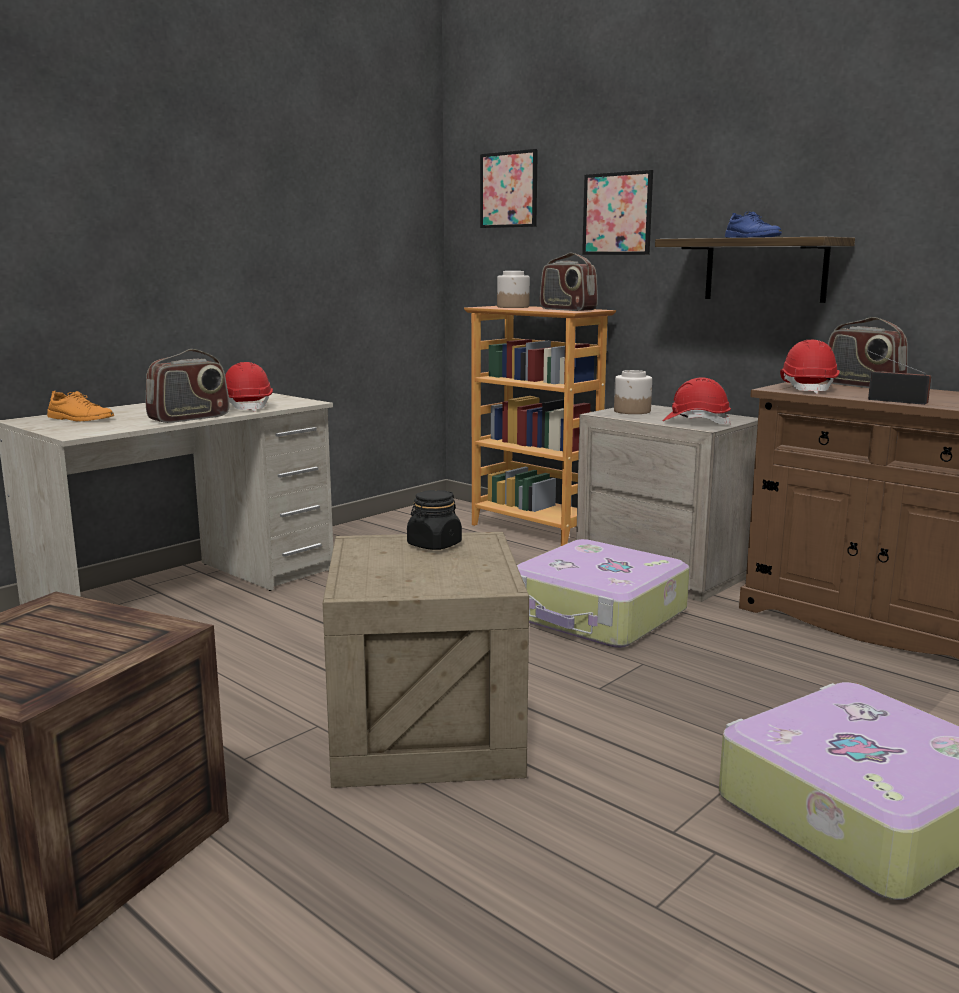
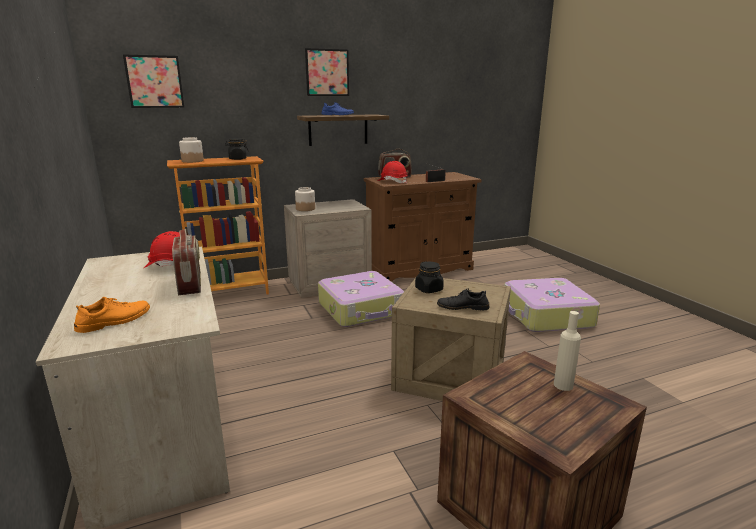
camera: 65 degrees left, 5 degrees up
(90, 656) = (563, 385): none -> beige bottle
(373, 572) = (462, 307): none -> black shoe
(567, 309) = (237, 159): radio -> black jar
(617, 214) = (248, 100): picture -> picture (327, 72)
(696, 422) = (347, 207): red hard hat -> none

